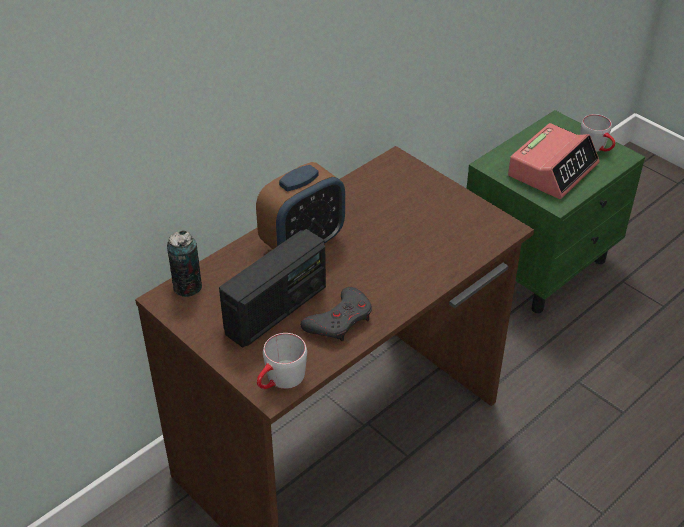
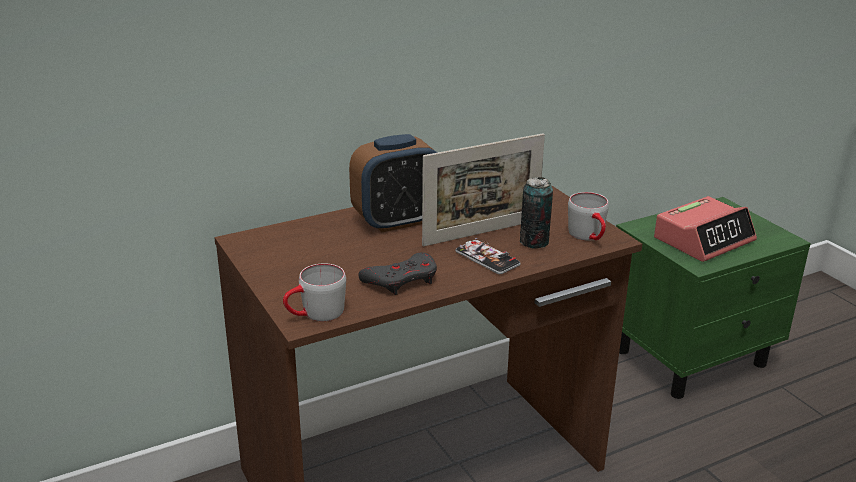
camera: 15 degrees right, 15 degrees down
(187, 287) = (268, 235): can -> can (534, 242)
(277, 310) = (343, 263): radio -> none
(387, 243) = (481, 232): none -> picture frame
(405, 276) = (487, 258): none -> phone
(597, 147) = (758, 229): grey mug -> grey mug (589, 236)

